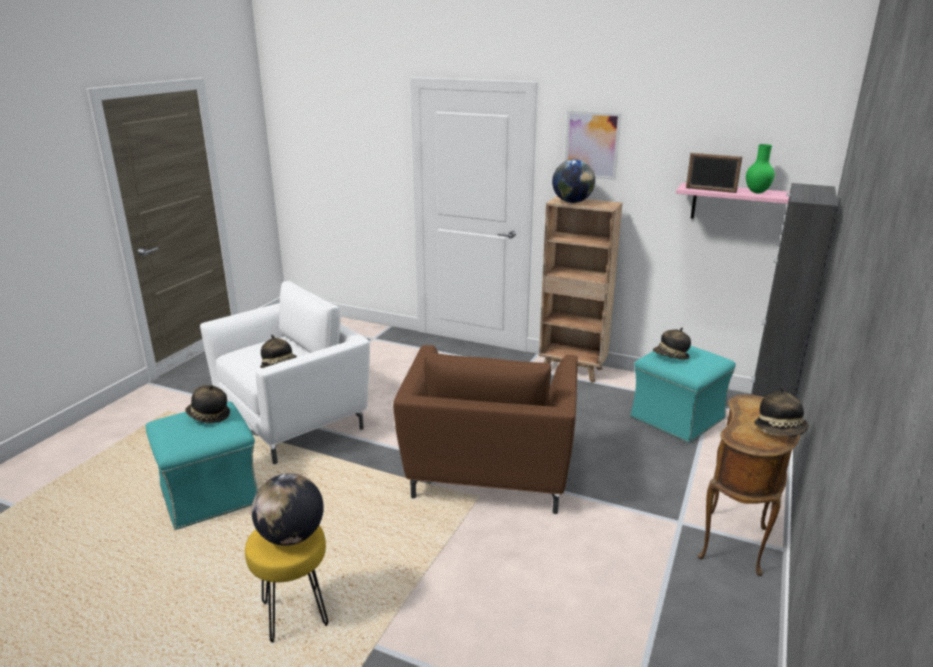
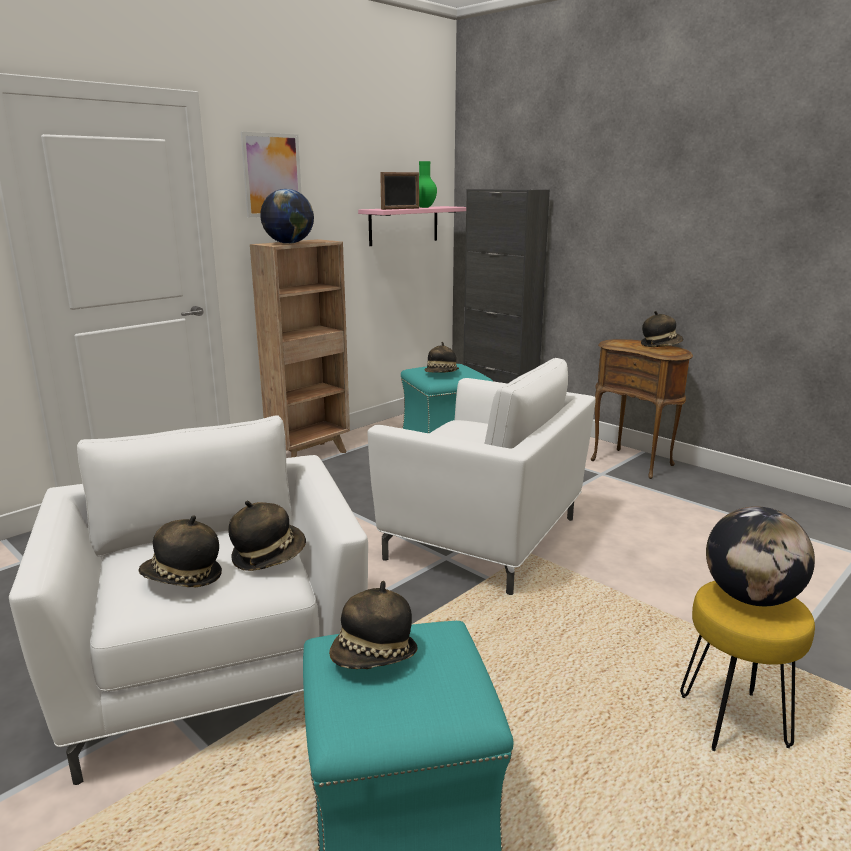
camera: 70 degrees left, 5 degrees down
(253, 355) = (182, 579): none -> hat
(488, 474) = (486, 539): brown armchair -> white armchair

